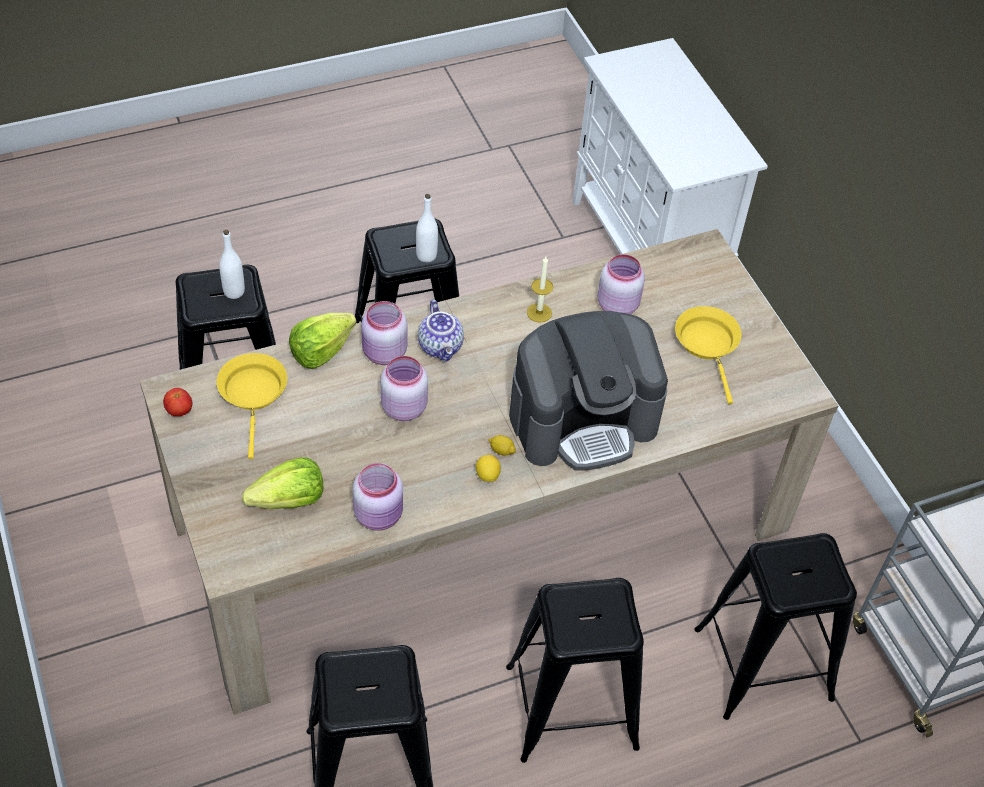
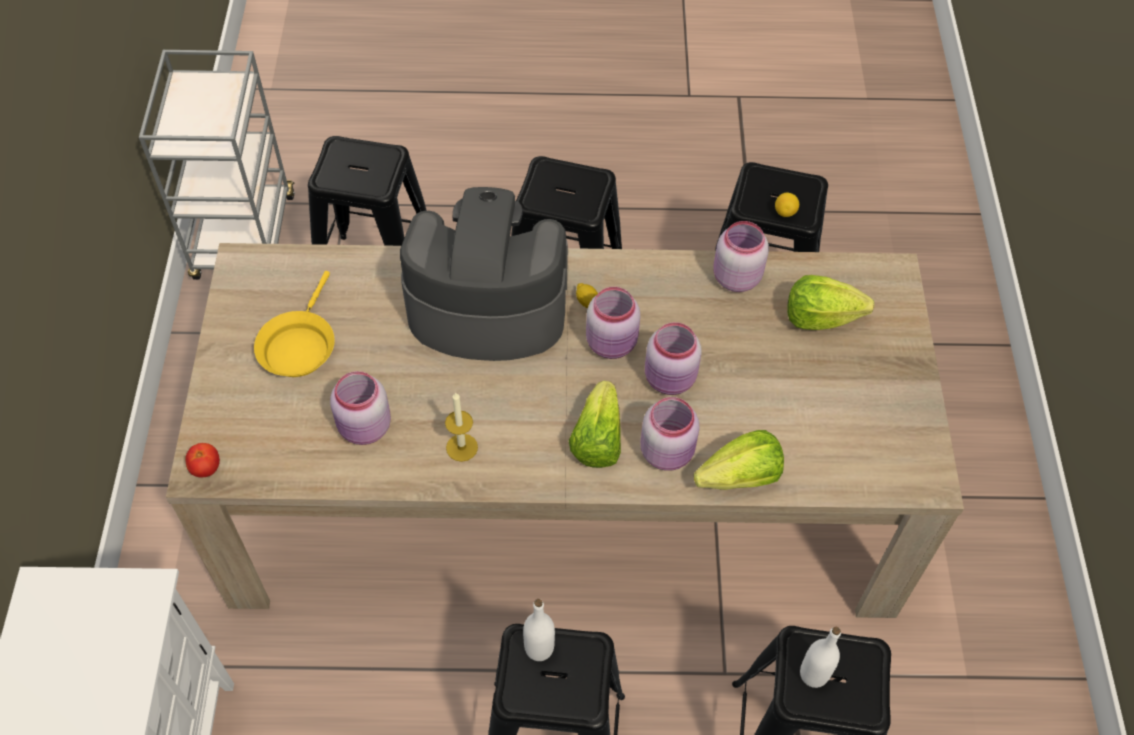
camera: 155 degrees left, 5 degrees up
(179, 411) = (921, 452): tomato -> tomato (206, 468)
(253, 395) = (832, 446): yellow frying pan -> none
(441, 347) = (597, 439): teapot -> lettuce
(463, 422) = (613, 344): none -> pink jar
(487, 475) = (613, 282): lemon -> lemon (785, 212)

